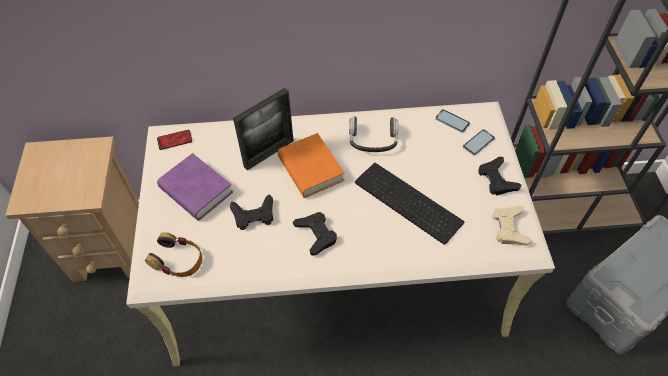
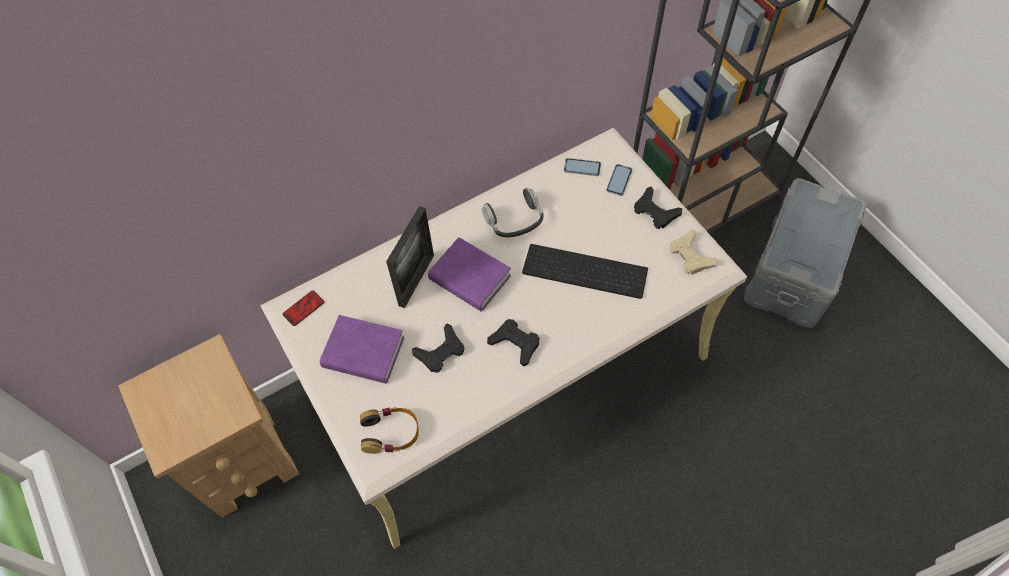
camera: 25 degrees left, 5 degrees up
(310, 169) = (470, 278): orange book -> purple book

